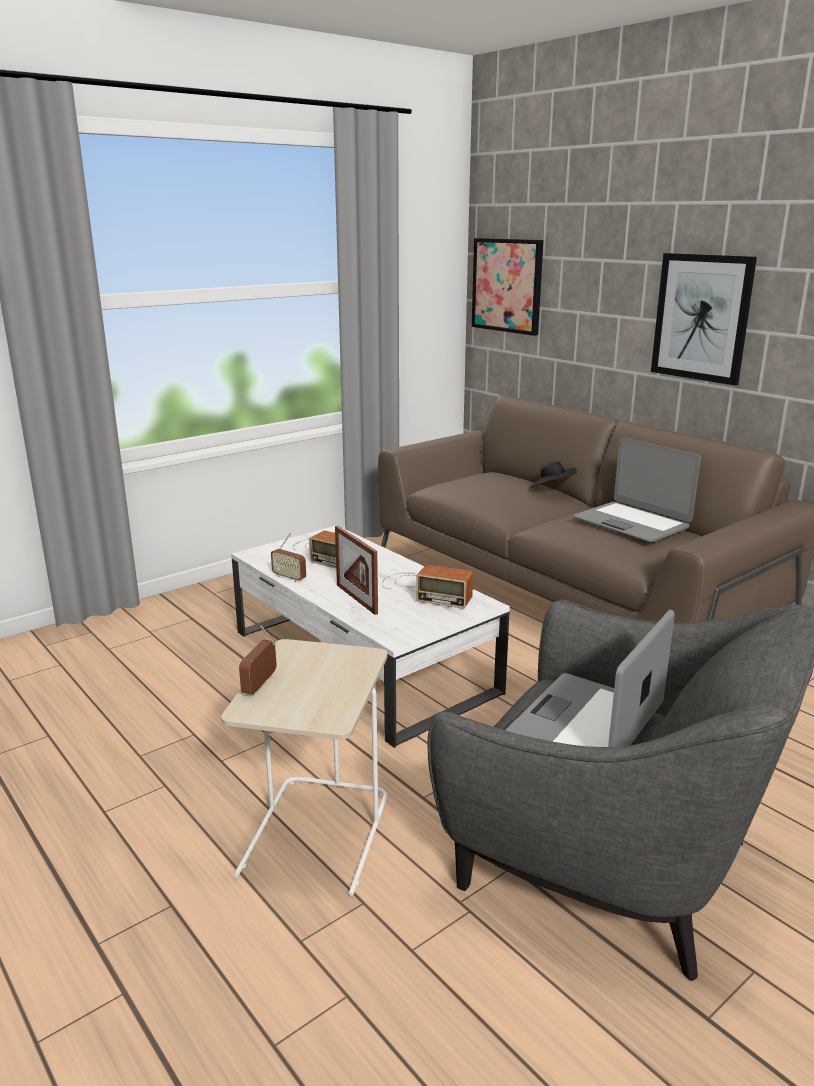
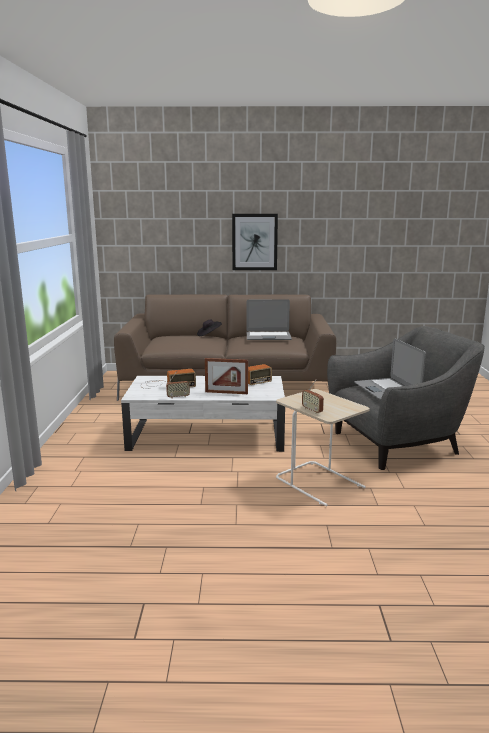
camera: 50 degrees left, 5 degrees down
(507, 285) = (130, 235): picture -> none

